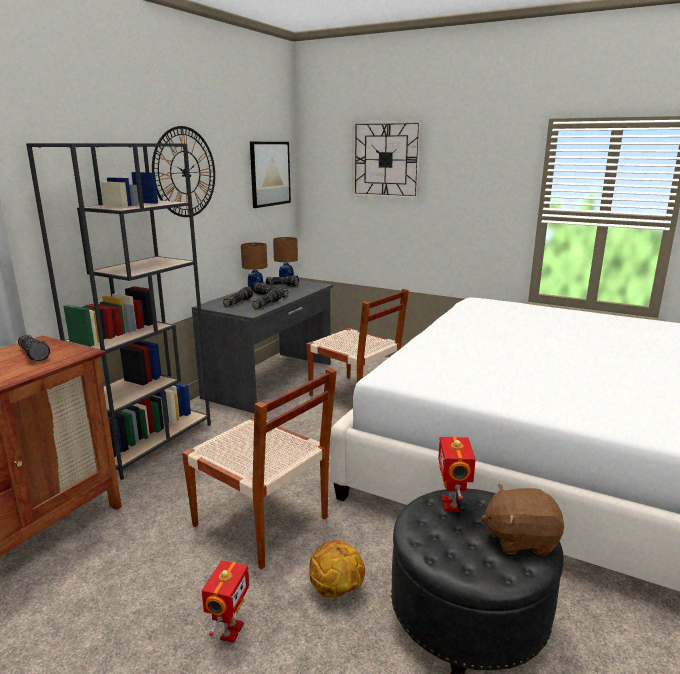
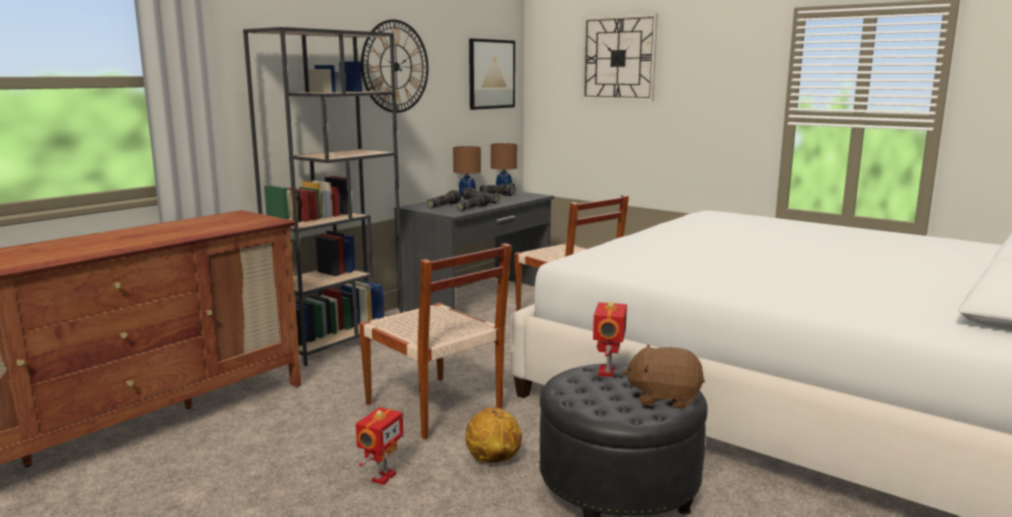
camera: 10 degrees right, 5 degrees down
(35, 354) = (233, 220): flashlight -> none

